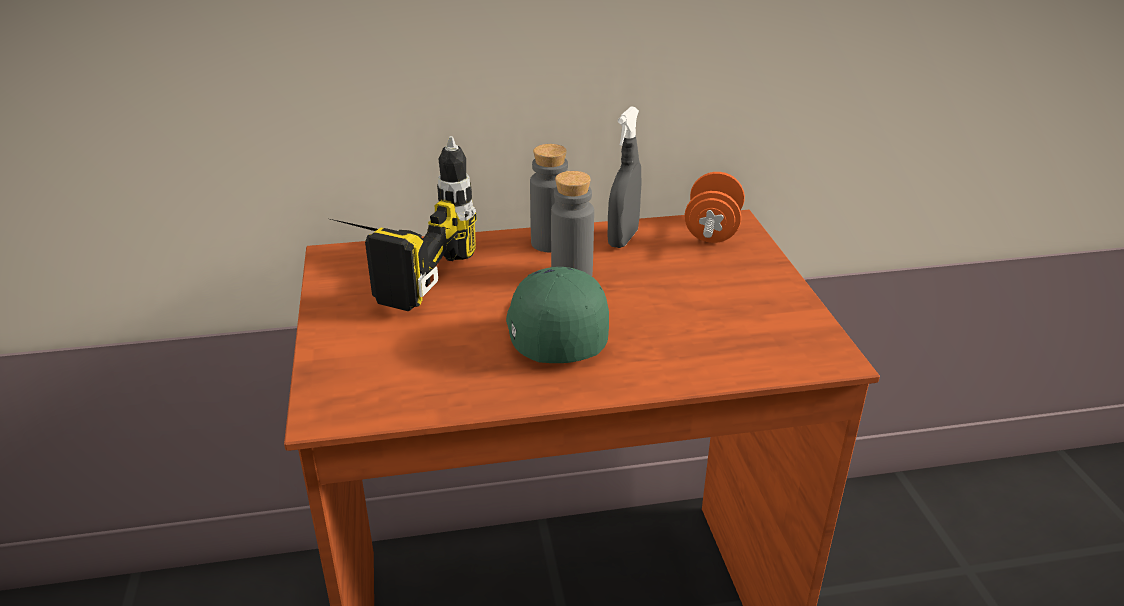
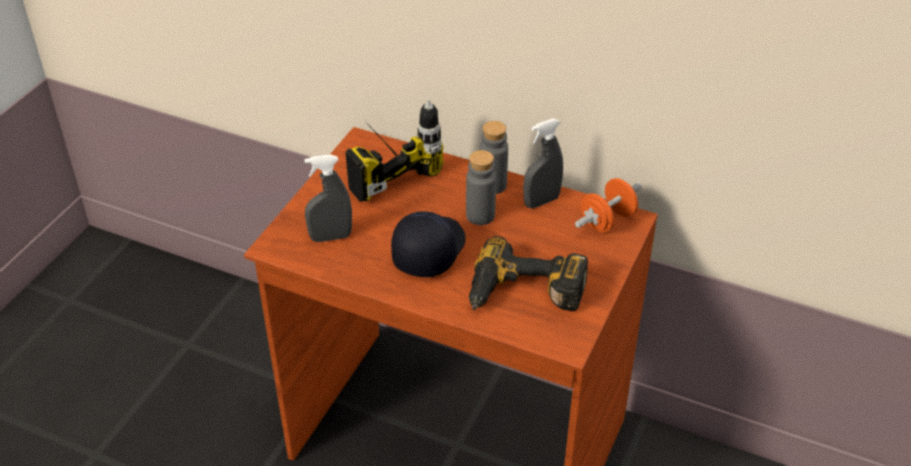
camera: 35 degrees right, 10 degrees up
(403, 369) = (331, 237): none -> grey spray bottle
(552, 332) = (428, 250): green cap -> black cap
(721, 330) = (524, 295): none -> power drill

